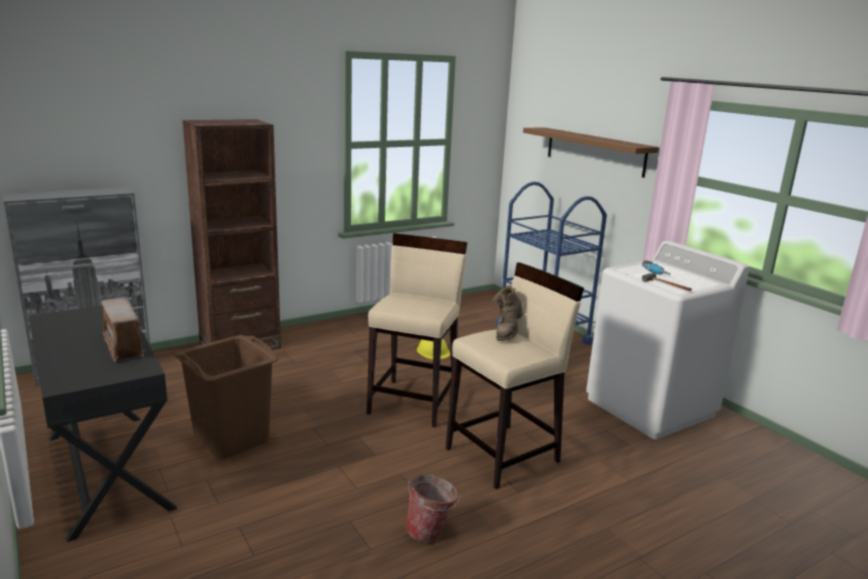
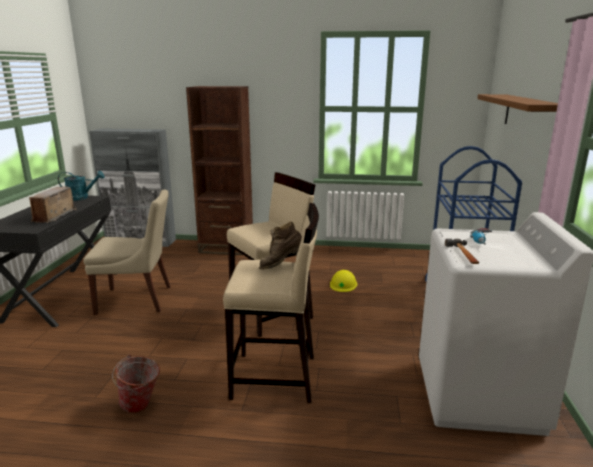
camera: 40 degrees right, 0 degrees up
(89, 312) = (82, 197): none -> turquoise watering can
(232, 439) = (137, 300): brown laundry basket -> beige chair

